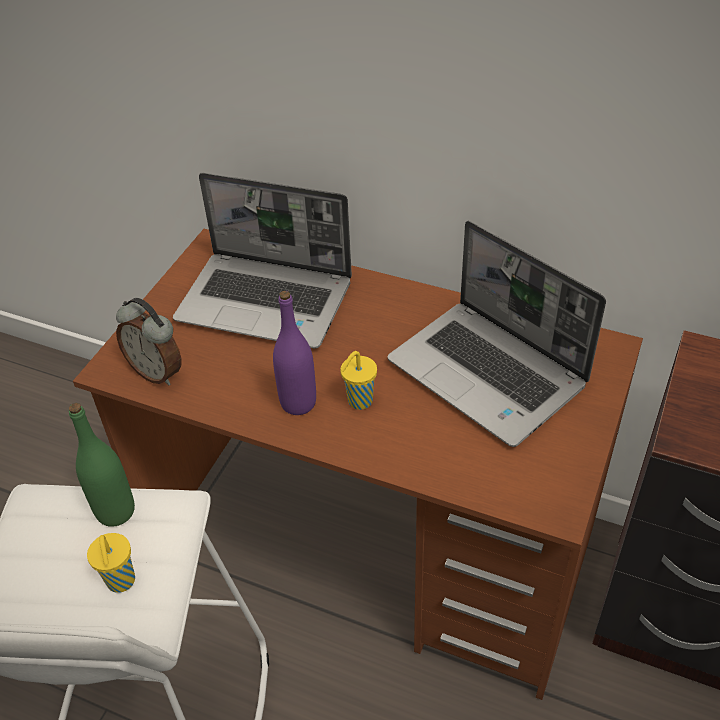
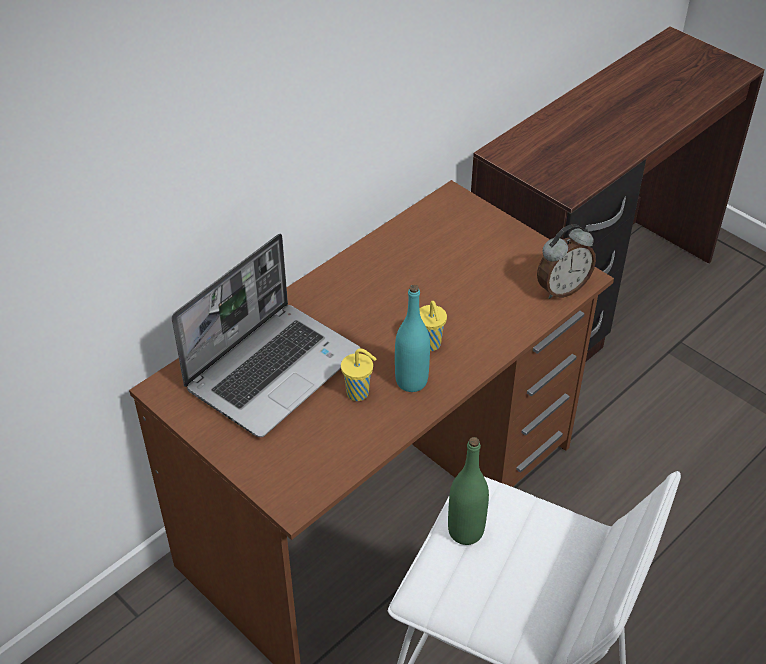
camera: 70 degrees left, 0 degrees up
(121, 582) = (540, 540): yellow cup -> yellow cup (359, 393)
(157, 372) = (318, 467): alarm clock -> alarm clock (561, 288)
(298, 403) = (411, 381): purple bottle -> turquoise bottle
(489, 374) = (442, 265): laptop -> none

